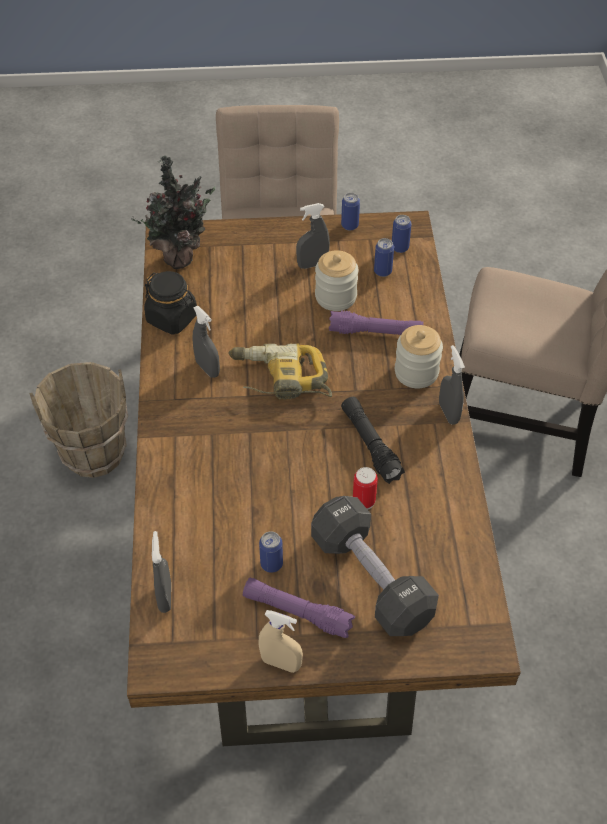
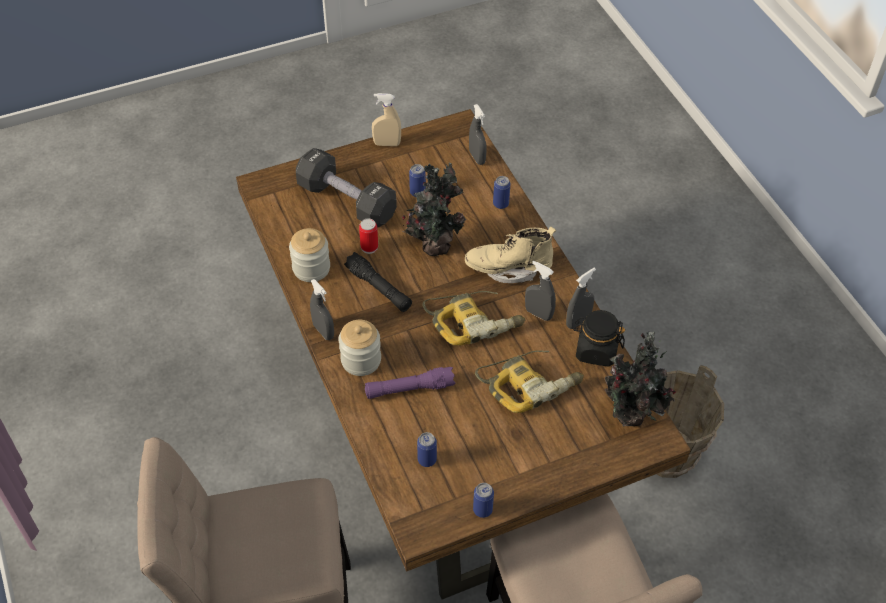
camera: 160 degrees right, 0 degrees up
(211, 426) = (508, 269): none -> beige boot
(255, 307) = (530, 383): none -> power drill
(283, 481) = (434, 245): none -> potted plant
(297, 612) = (388, 171): purple flashlight -> none
(312, 264) = (499, 447): grey spray bottle -> grey spray bottle (578, 321)
(335, 297) = (461, 416): jar -> jar (311, 268)
(400, 247) = (419, 496): can -> can (500, 204)

